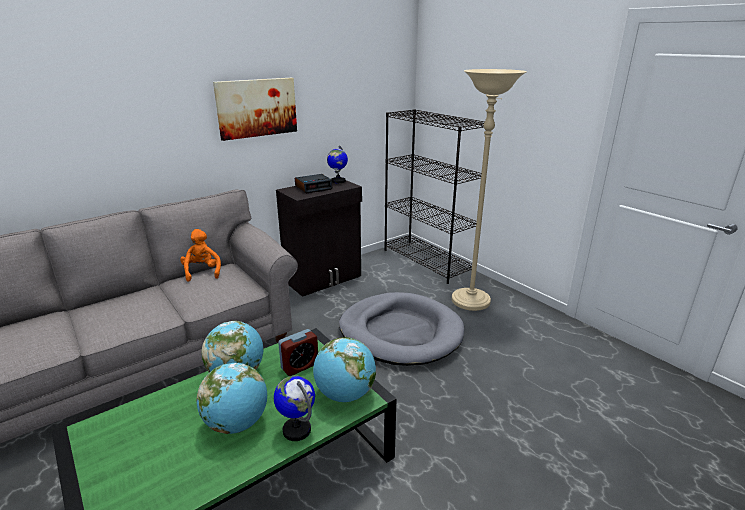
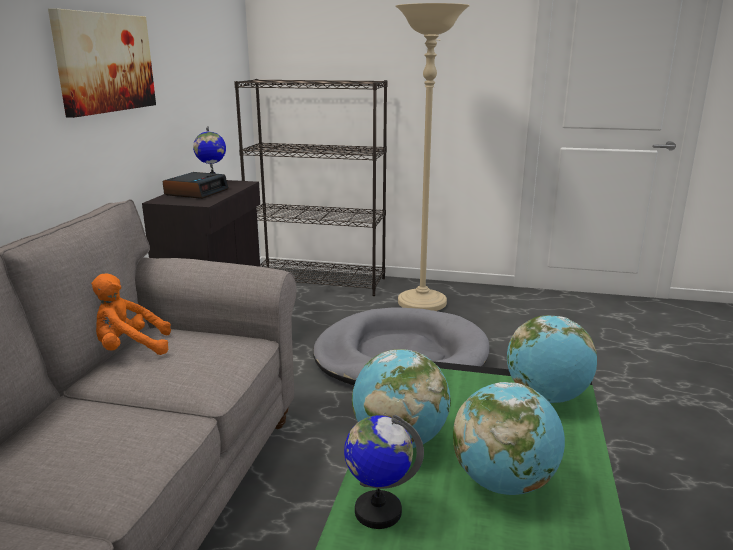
camera: 40 degrees left, 5 degrees down
(202, 272) = (130, 349): orange plush toy -> orange plush toy turned 45 degrees counterclockwise
(297, 430) = (570, 450): globe -> globe (377, 511)
(300, 366) = (453, 397): alarm clock -> none

